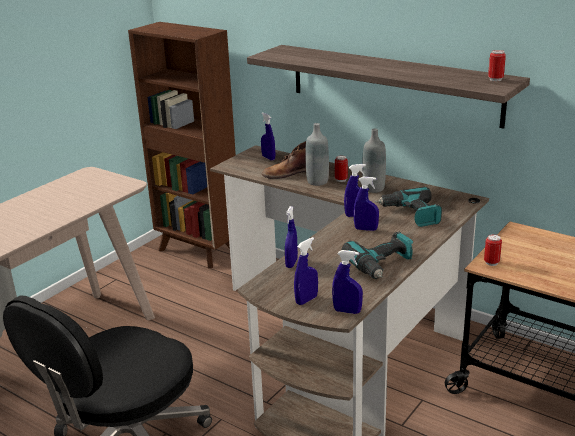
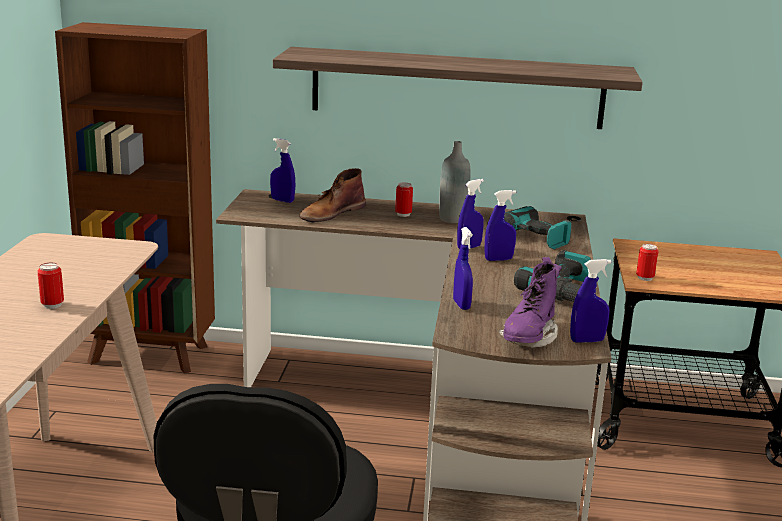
camera: 30 degrees left, 5 degrees down
(306, 300) = (528, 338): blue spray bottle -> purple boot
(317, 181) = (377, 219): grey bottle -> none
(495, 79) = (605, 69): can -> can (52, 305)

